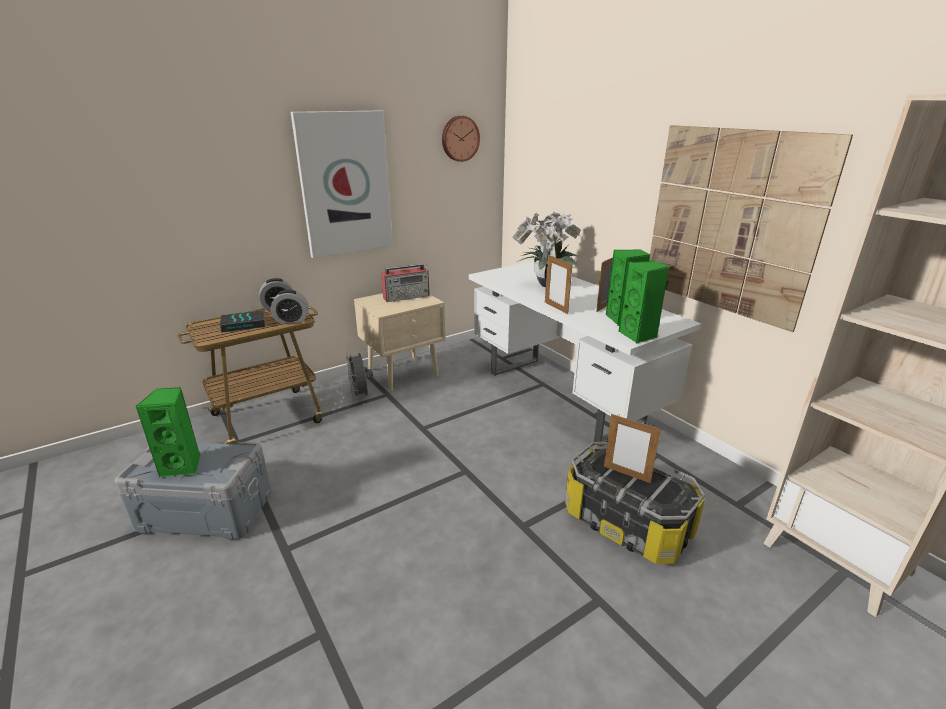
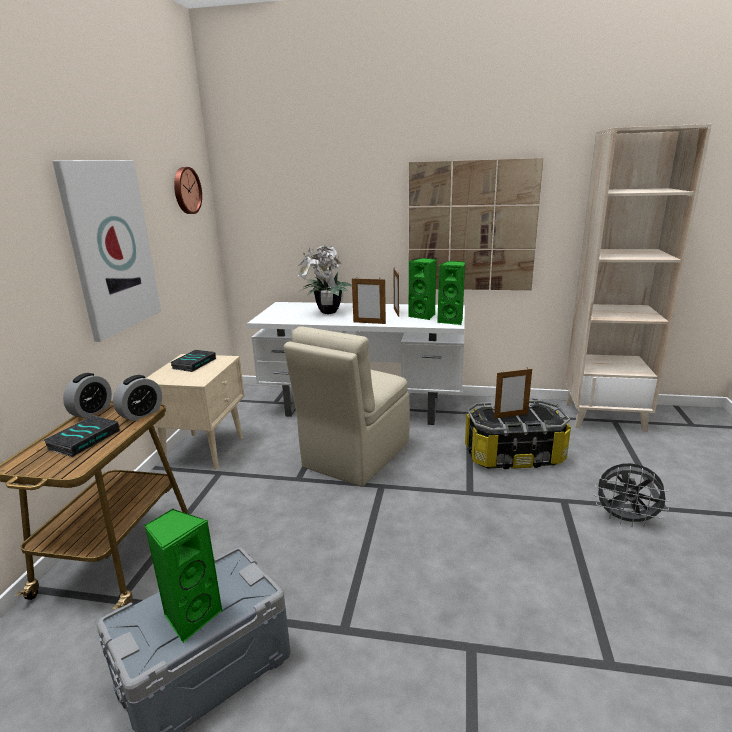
camera: 45 degrees left, 5 degrees down
(360, 396) = (194, 487): grey fan -> grey fan (625, 520)
(407, 297) = (193, 363): radio -> book
(486, 434) = (354, 456): none -> beige chair

